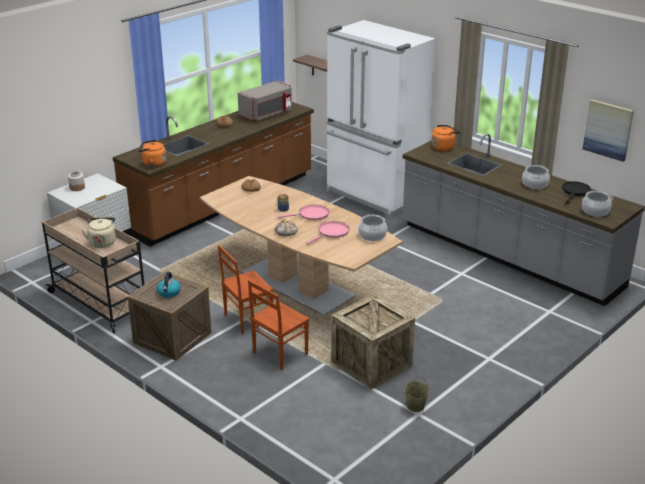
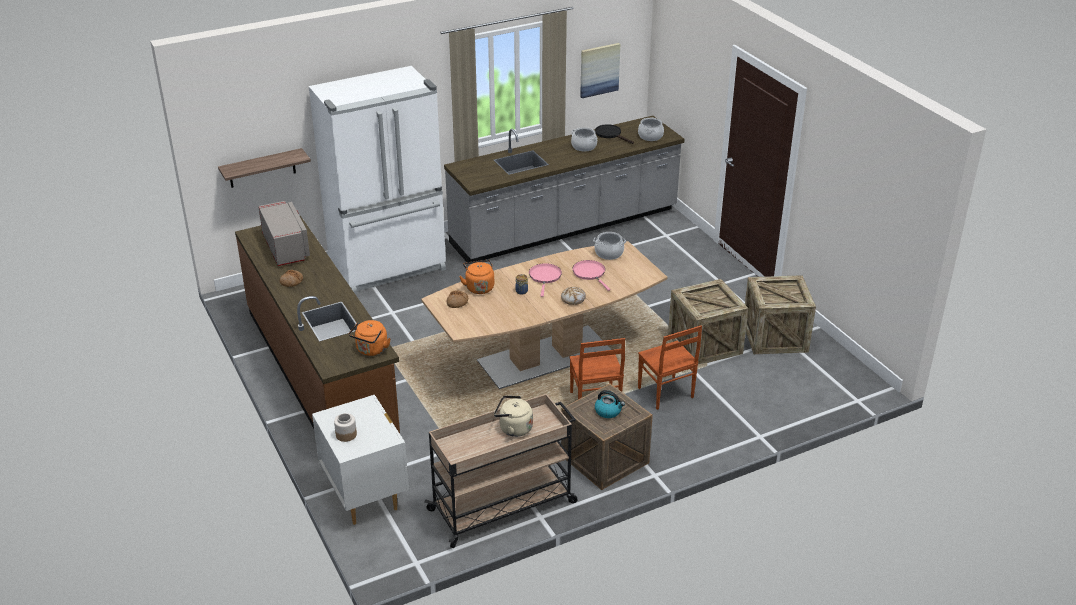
camera: 70 degrees left, 5 degrees up
(415, 406) = (775, 337): beige bucket -> crate
(443, 147) = (471, 167): orange kettle -> orange kettle (479, 287)

